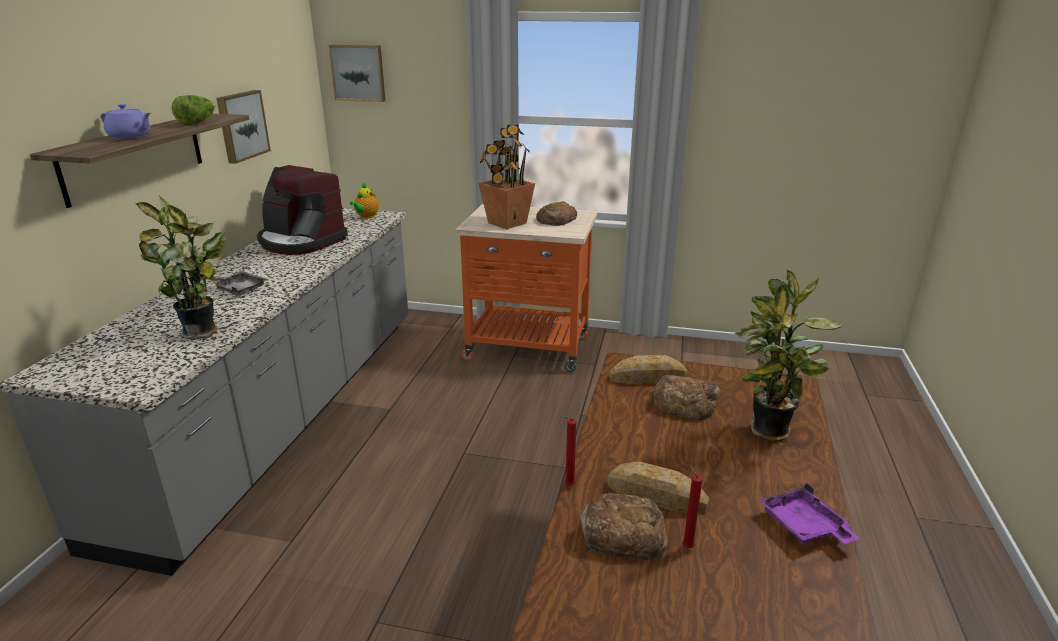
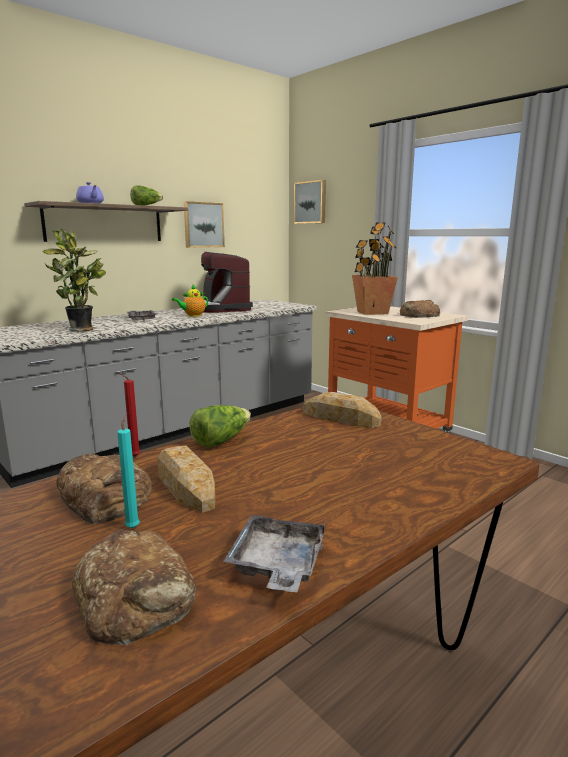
camera: 35 degrees right, 10 degrees down
(366, 217) = (285, 305): teapot -> teapot (193, 315)
(603, 439) = (221, 440): none -> lettuce
(685, 403) = (342, 440): bread -> bread (137, 596)
(686, 546) = (133, 527): red candle -> turquoise candle
(768, 433) = (389, 484): potted plant -> none
(804, 527) = (277, 565): purple tray -> grey tray

